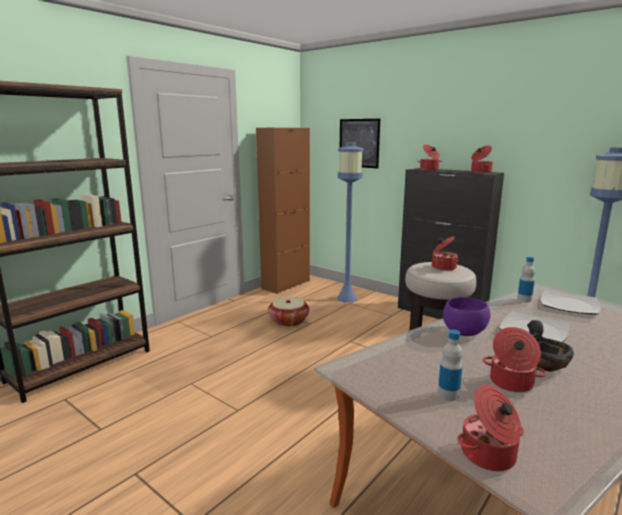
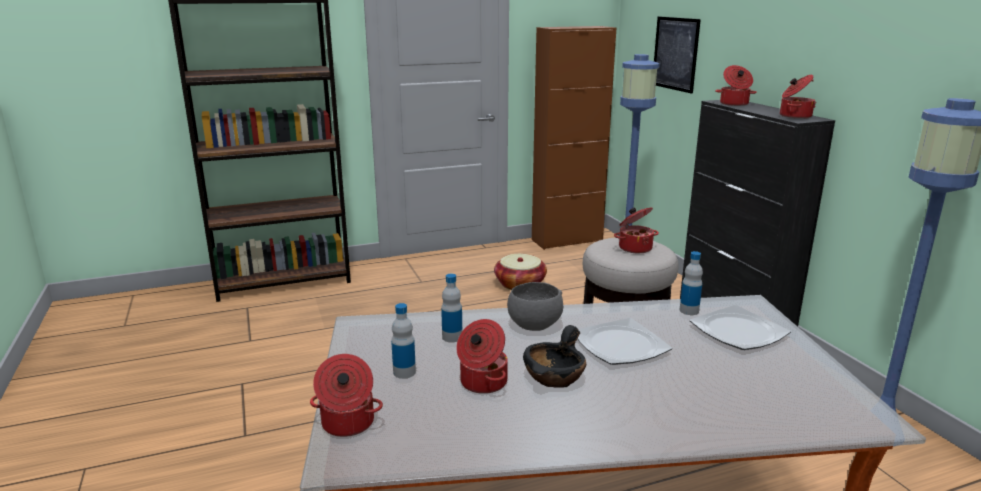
camera: 30 degrees right, 5 degrees up
(429, 356) = (452, 337): none -> bottle
(464, 332) = (533, 326): purple bowl -> grey bowl

